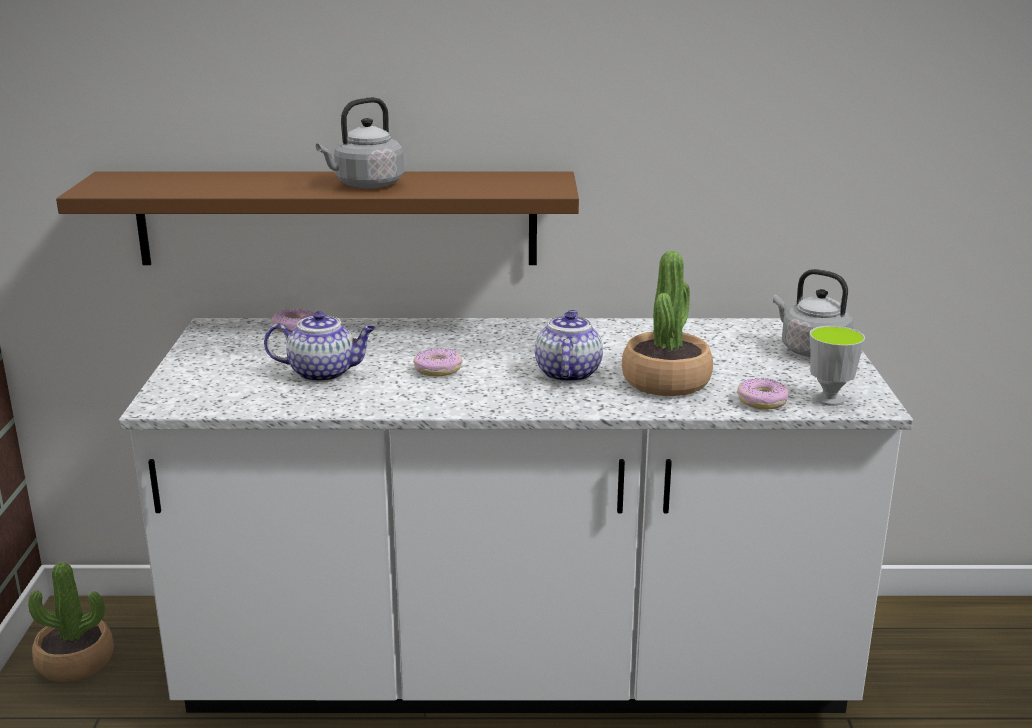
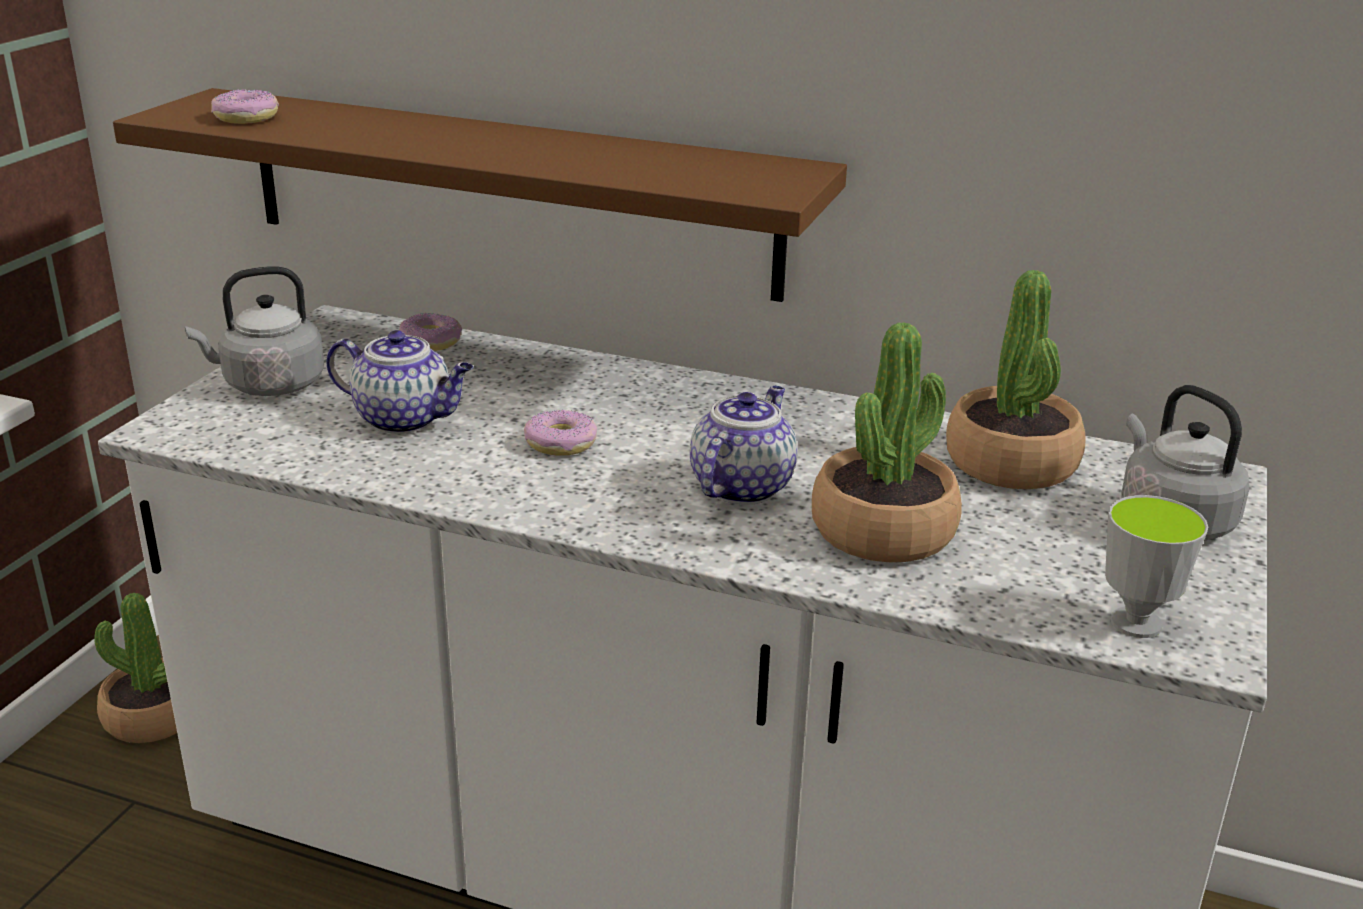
camera: 20 degrees right, 5 degrees up
(366, 185) = (516, 150): grey kettle -> grey kettle (268, 385)
(707, 337) = (1011, 463): none -> potted plant
(761, 401) = (1013, 602): donut -> donut (246, 117)

